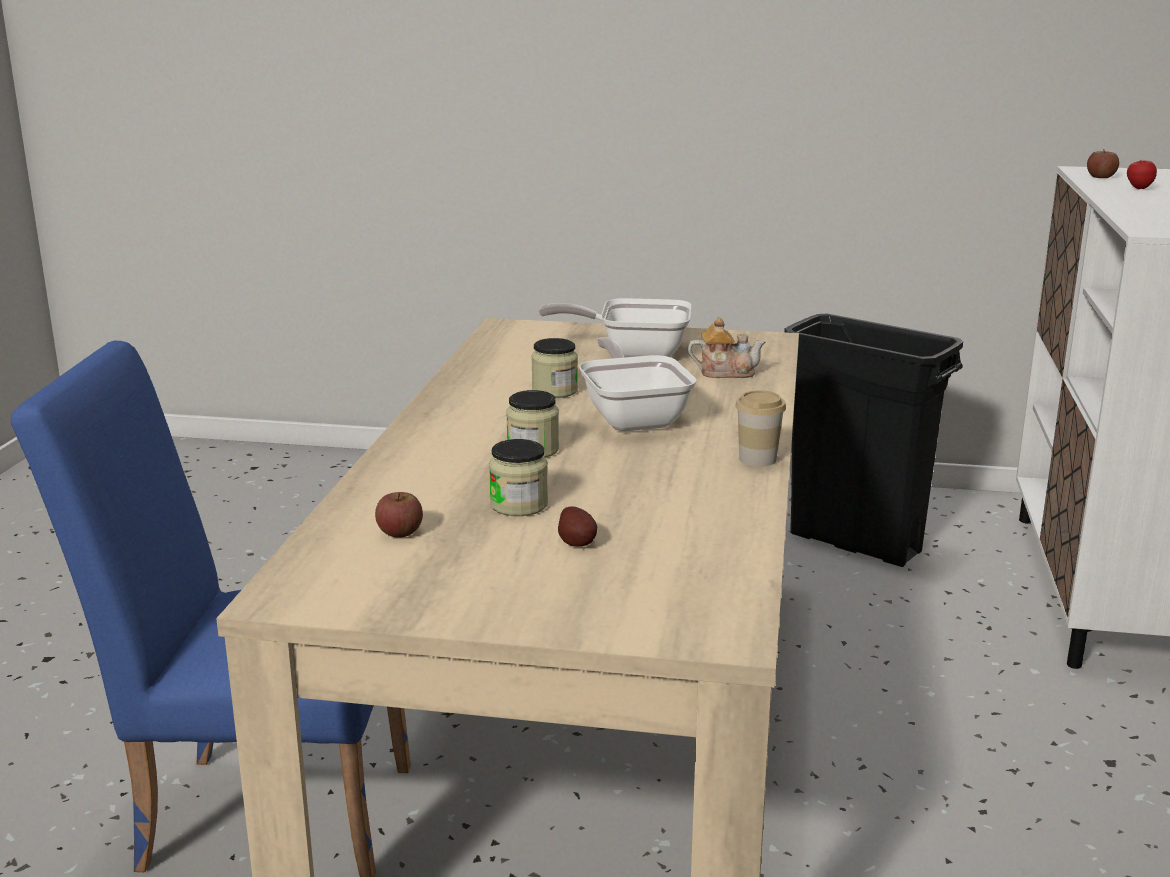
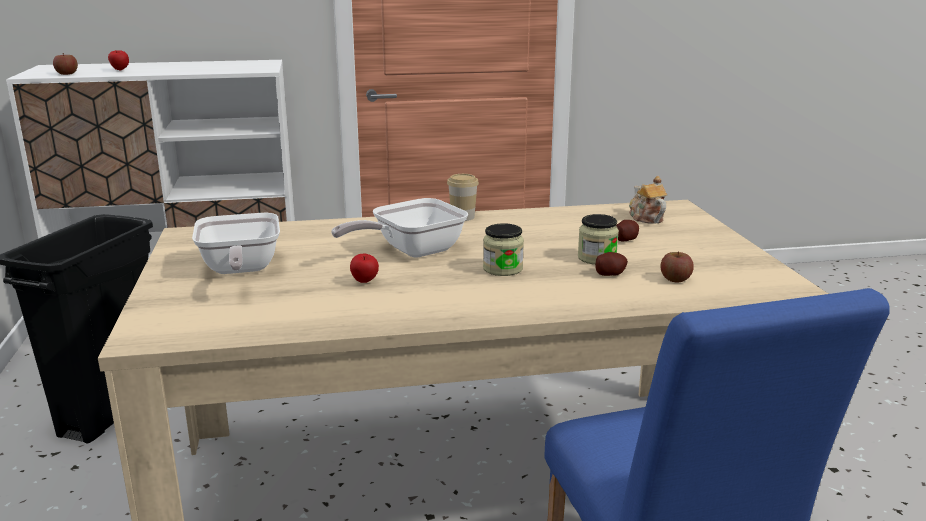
camera: 110 degrees left, 0 degrees up
(458, 500) = (610, 274): none -> potato
(554, 391) = (365, 282): jar -> apple
(725, 372) = (288, 238): teapot -> teapot (645, 218)

